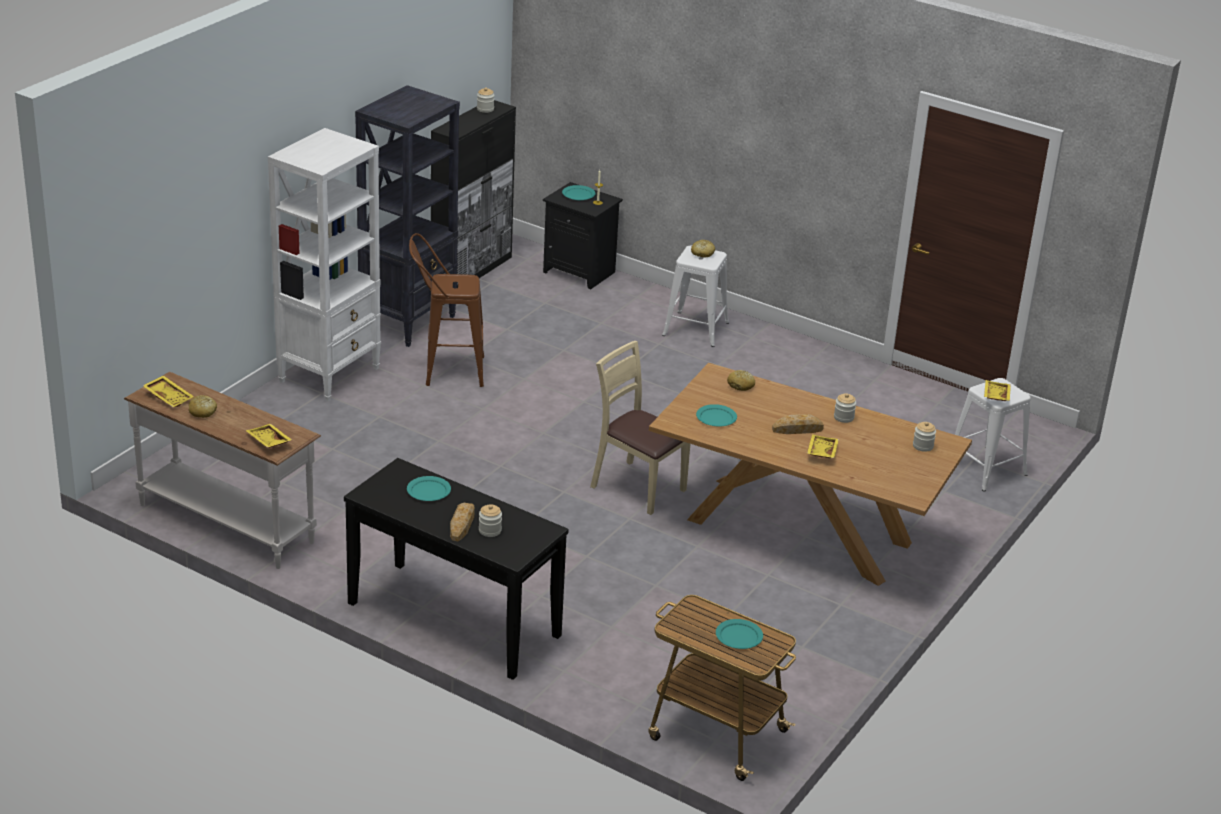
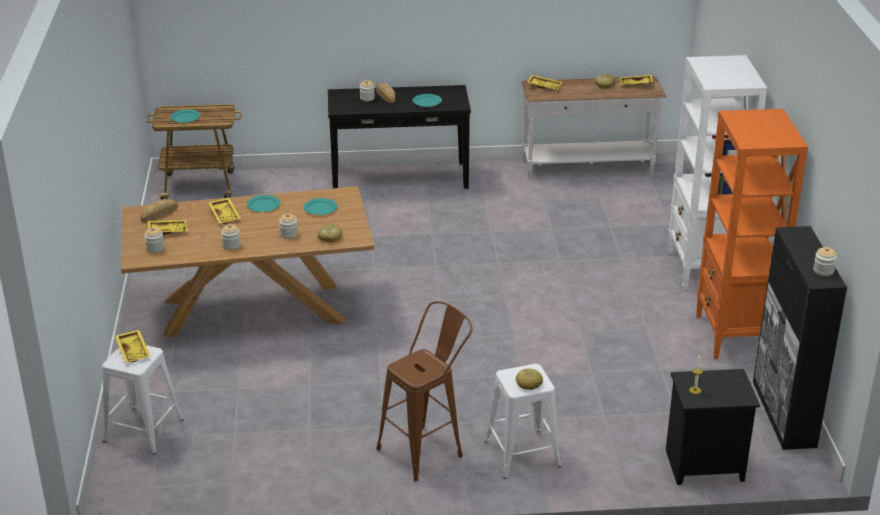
camera: 145 degrees right, 0 degrees up
(409, 322) = (733, 336): black bookcase -> orange bookcase
(446, 371) = (639, 310): brown stool -> brown stool (427, 449)
(578, 194) = (725, 391): turquoise plate -> turquoise plate (263, 205)
(637, 487) = (393, 289): beige chair -> none
(777, 405) = (289, 234): none -> jar
(797, 429) = (256, 223): bread -> bread (159, 213)
(895, 460) = (168, 230): none -> yellow tray

